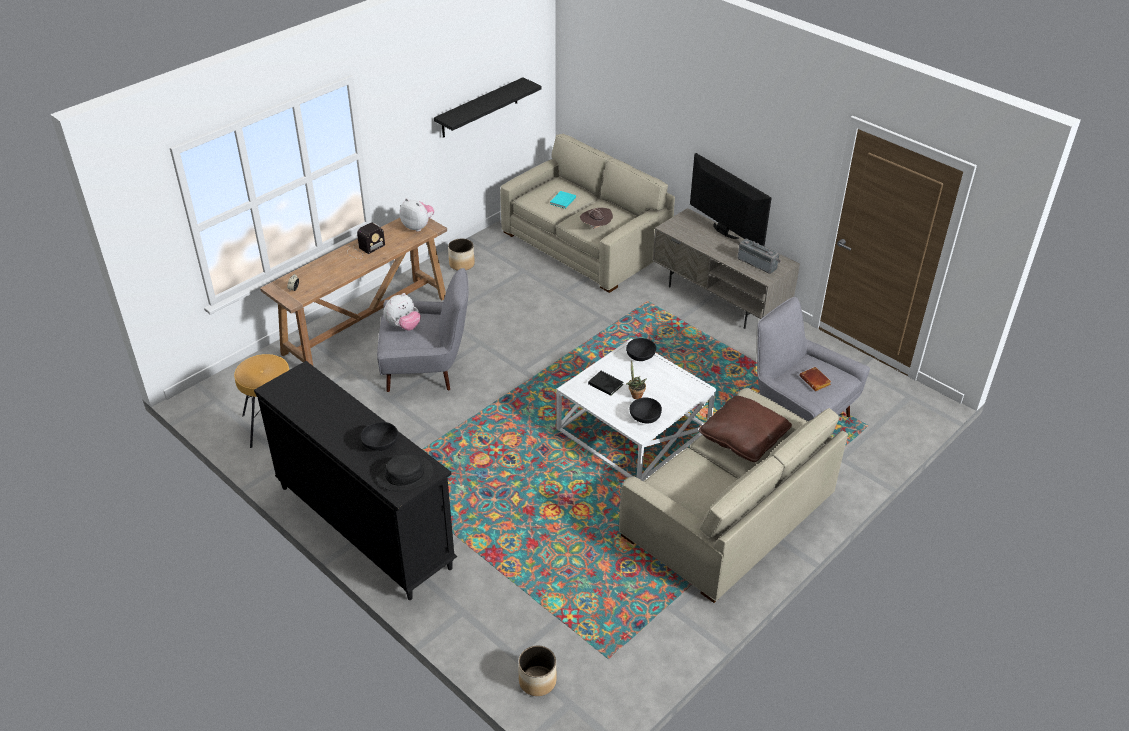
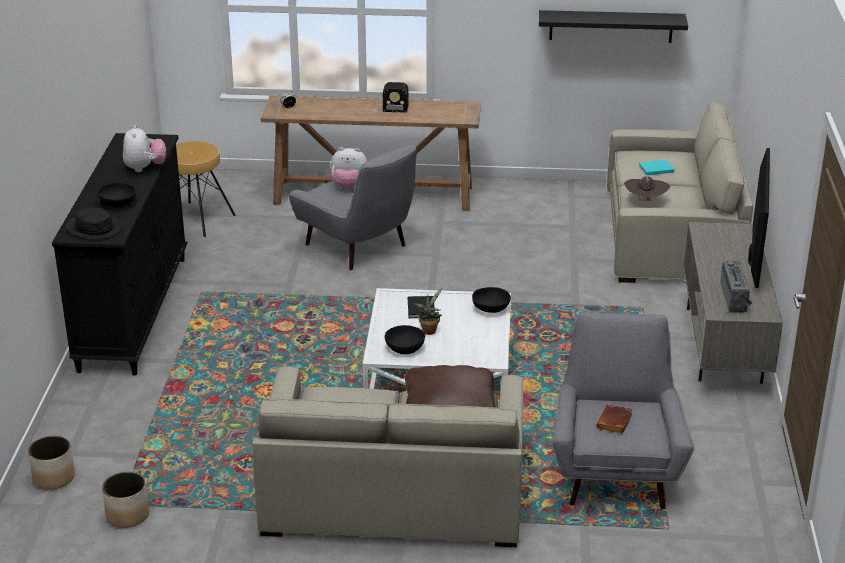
camera: 50 degrees right, 10 degrees down
(418, 226) = (457, 113): plush toy -> plush toy (145, 168)
(462, 264) = (527, 195): planter -> planter (128, 515)

